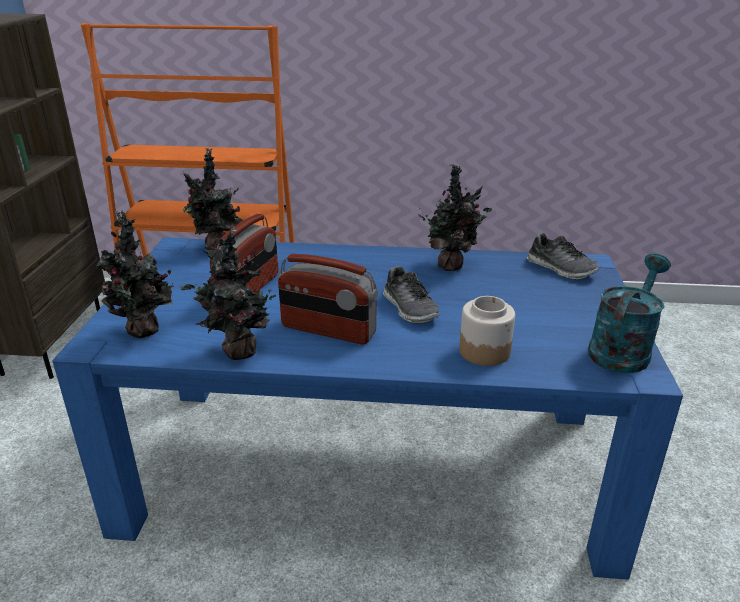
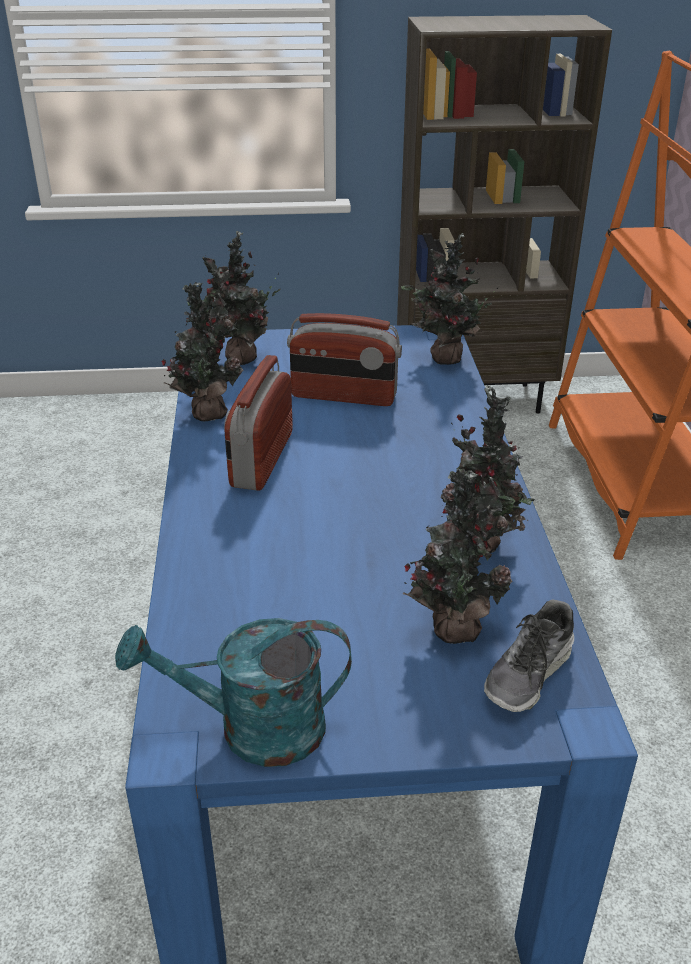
camera: 80 degrees right, 5 degrees up
(410, 308) = (330, 514): shoe -> none
(484, 351) = (229, 582): jar -> none
(526, 282) = (452, 626): none -> potted plant
(622, 349) = (252, 729): turquoise watering can -> turquoise watering can turned 150 degrees clockwise

